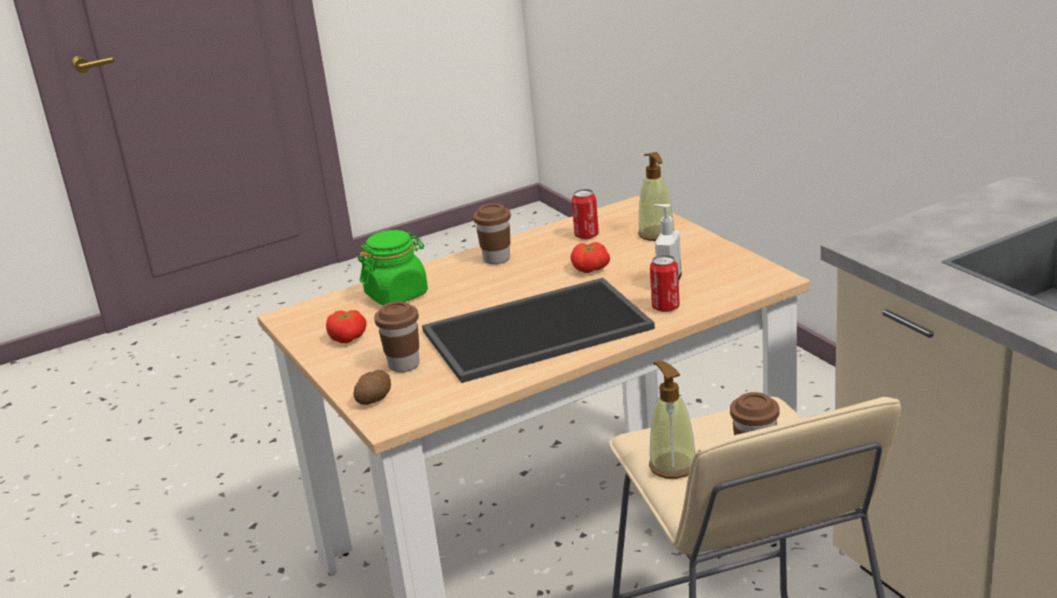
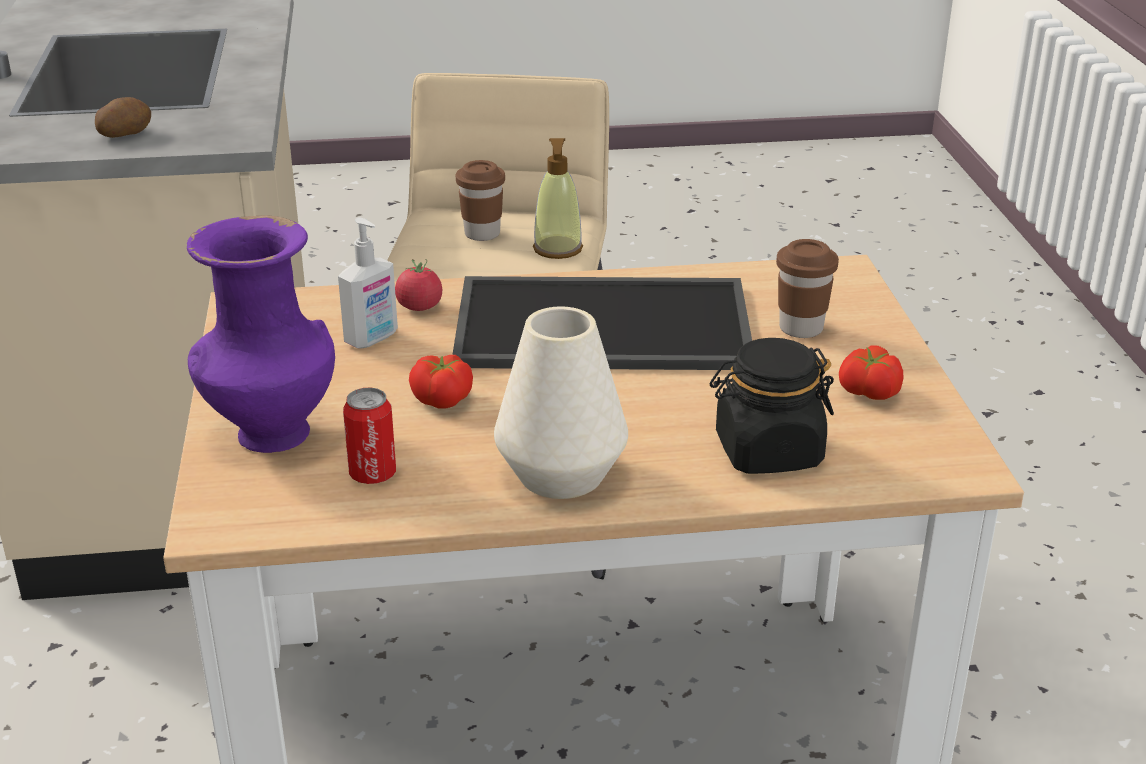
camera: 160 degrees left, 5 degrees up
(375, 399) = (852, 296): potato -> potato (124, 133)
(397, 295) = (767, 451): green jar -> black jar
(496, 259) = (561, 474): brown cup -> white vase
(656, 234) = (270, 435): soap dispenser -> purple vase
(665, 307) = (419, 307): can -> tomato

